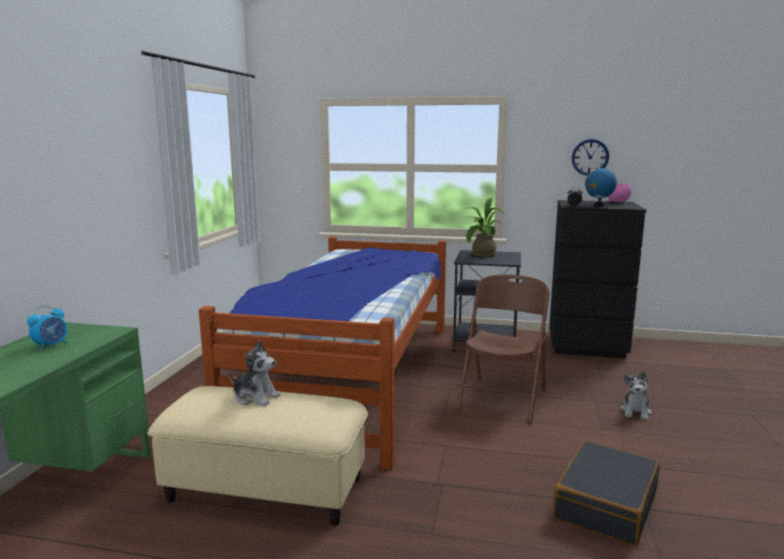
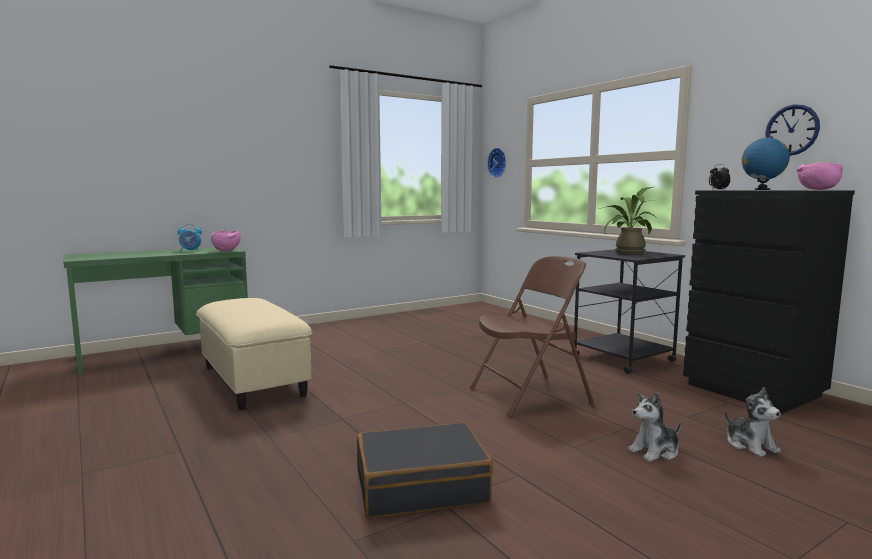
camera: 45 degrees right, 5 degrees down
(111, 333) = (227, 251): none -> pink bowl
(255, 397) = (254, 304): plush toy -> plush toy (750, 445)
(280, 163) = (498, 163): none -> wall clock
(352, 376) = (447, 347): bed -> none

